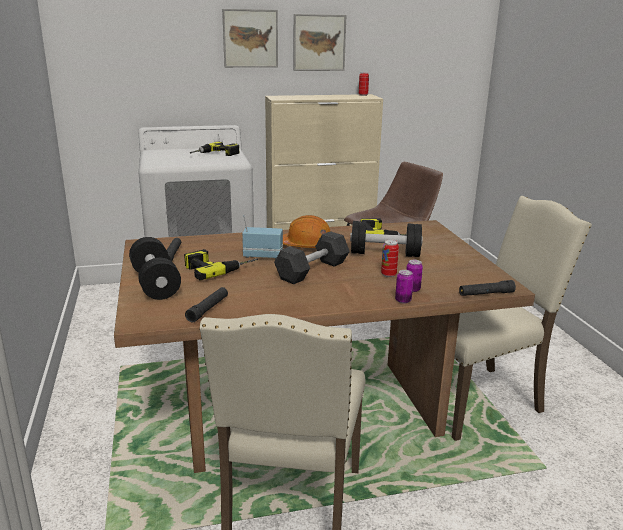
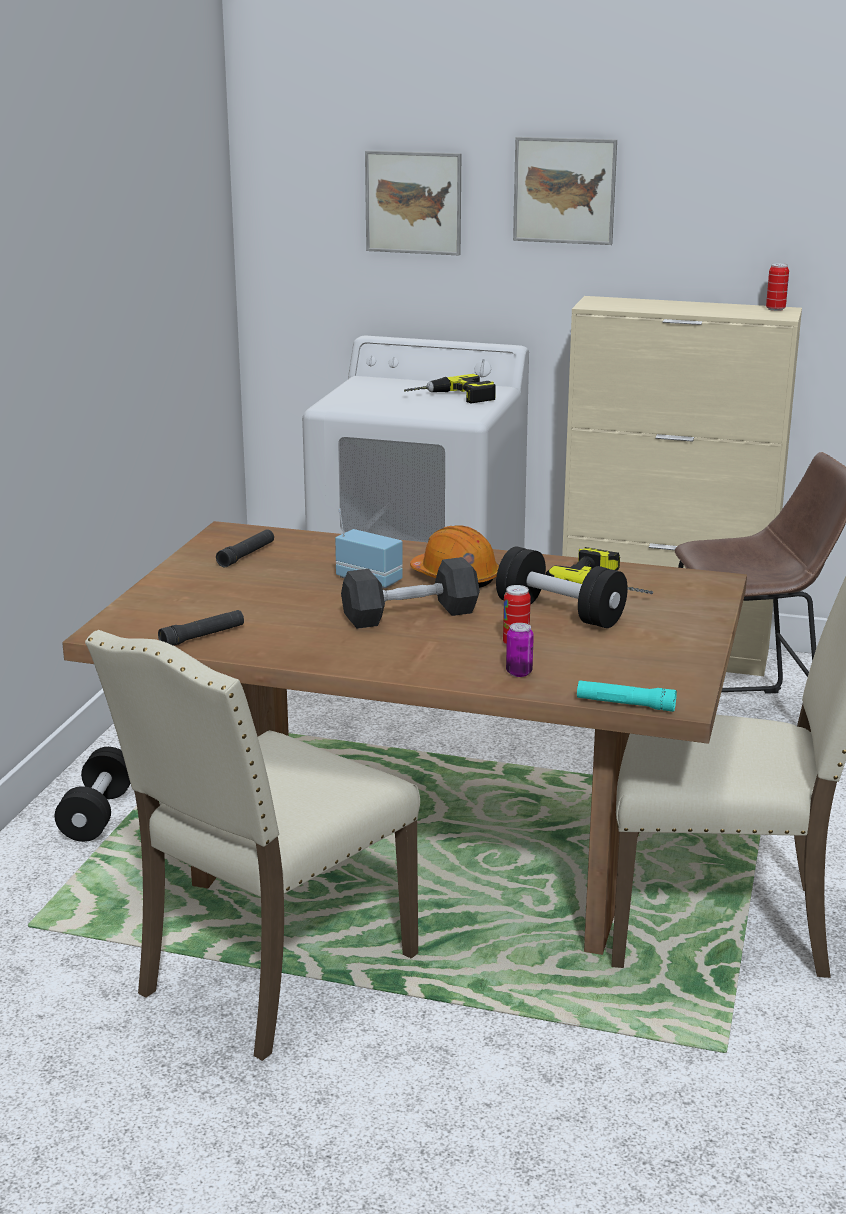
camera: 30 degrees right, 0 degrees up
(155, 284) = (179, 590): black dumbbell -> black dumbbell (98, 814)
(219, 267) = (287, 584): power drill -> none
(319, 43) = (697, 202): picture -> picture (413, 202)
(403, 300) = (479, 684): can -> none
(486, 294) = (625, 704): black flashlight -> turquoise flashlight

